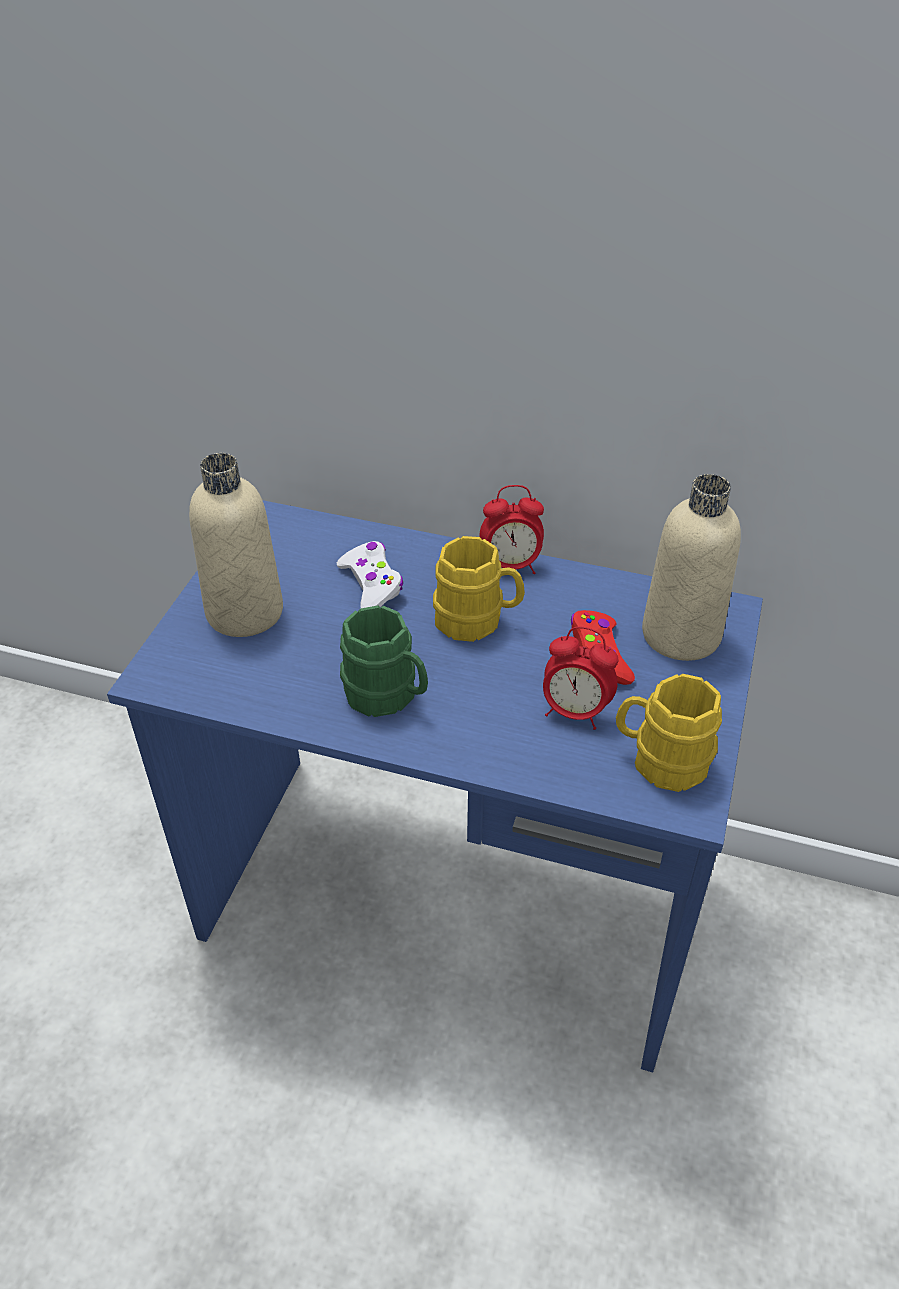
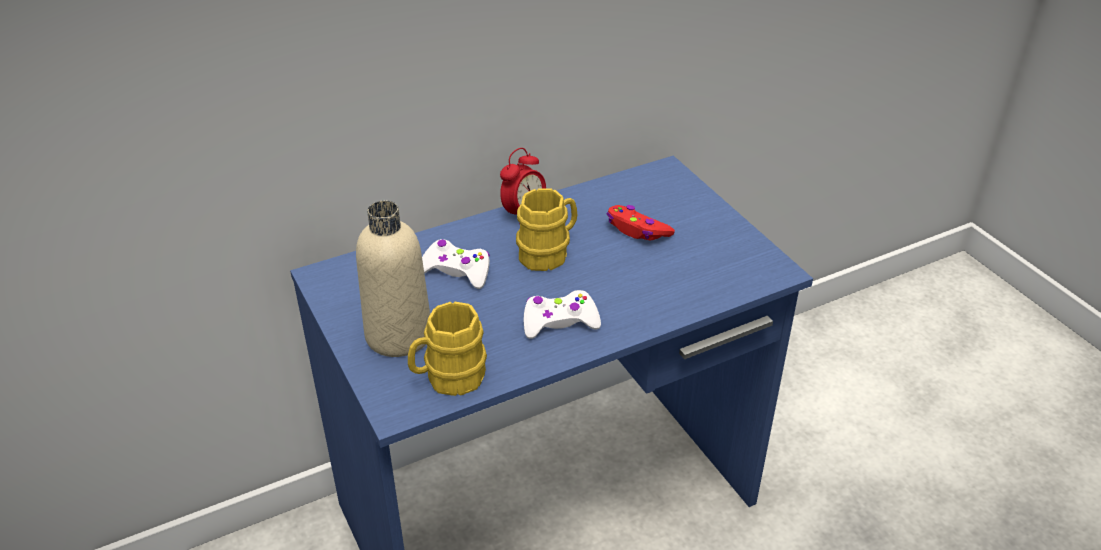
camera: 45 degrees left, 5 degrees down
(388, 696) = (559, 322): green mug -> white game controller
(575, 712) = (666, 265): alarm clock -> none
(660, 760) = (737, 260): yellow mug -> yellow mug (448, 378)
(681, 634) = (662, 195): beige bottle -> none

